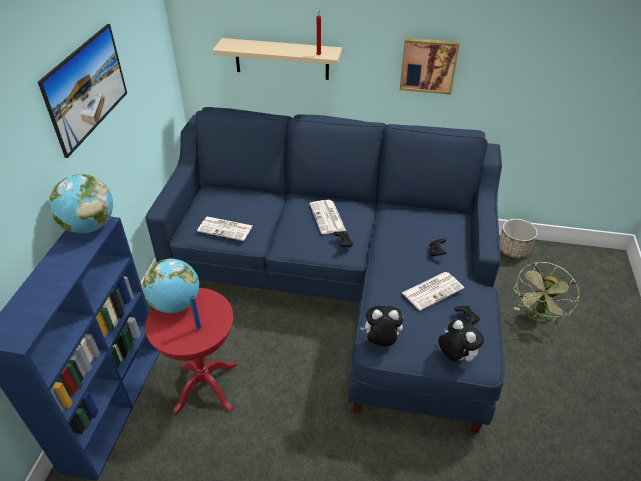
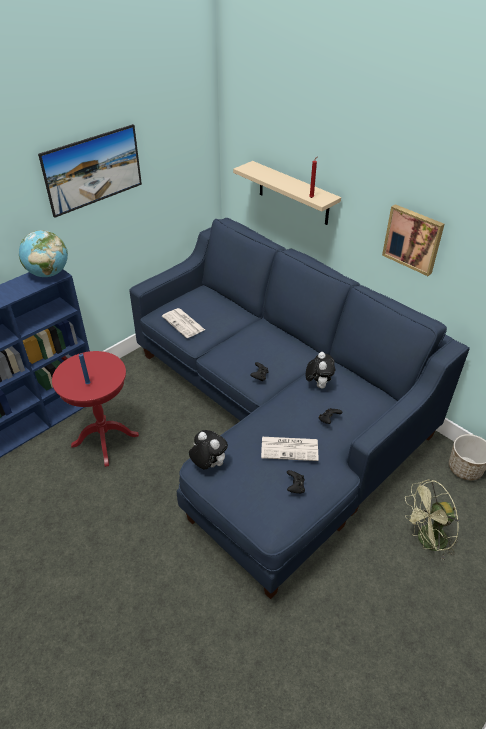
camera: 35 degrees right, 0 degrees up
(176, 304) = (90, 360): globe -> none
(328, 217) = (268, 349): newspaper -> none
(455, 356) = (254, 510): plush toy -> plush toy (318, 384)

